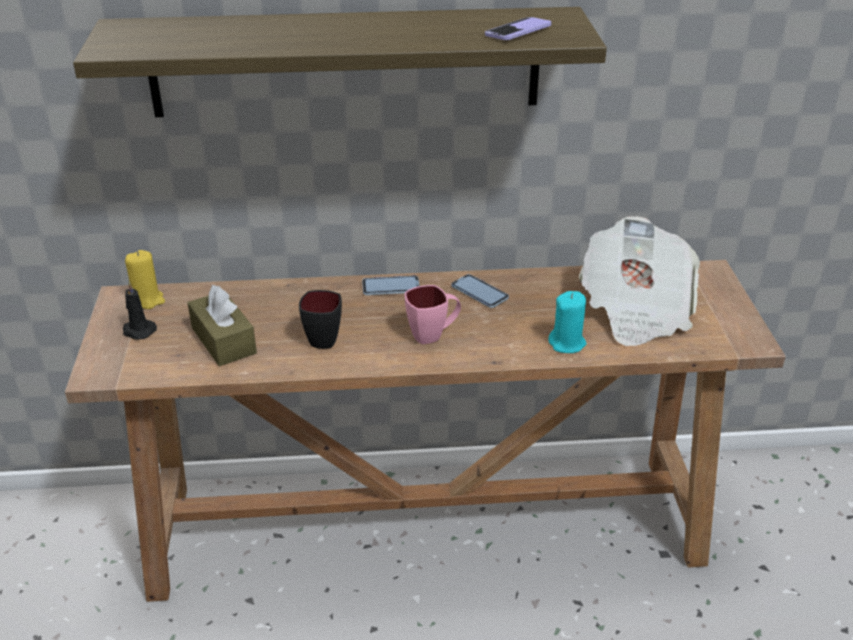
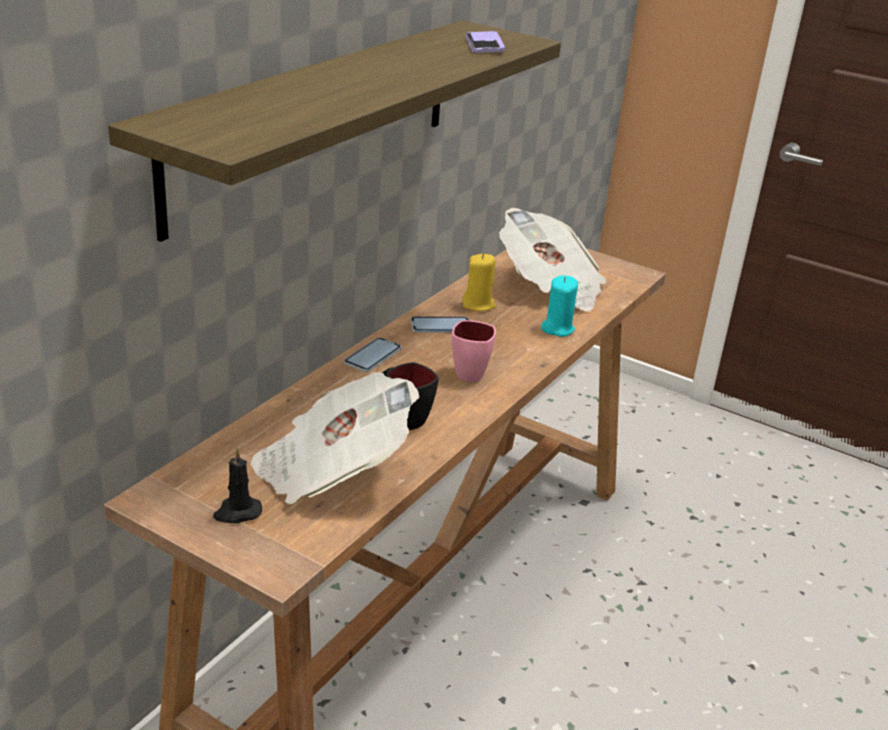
camera: 55 degrees left, 5 degrees down
(147, 300) = (186, 485): yellow candle -> yellow candle (478, 305)
(223, 340) = (331, 470): brown tissue box -> newspaper

